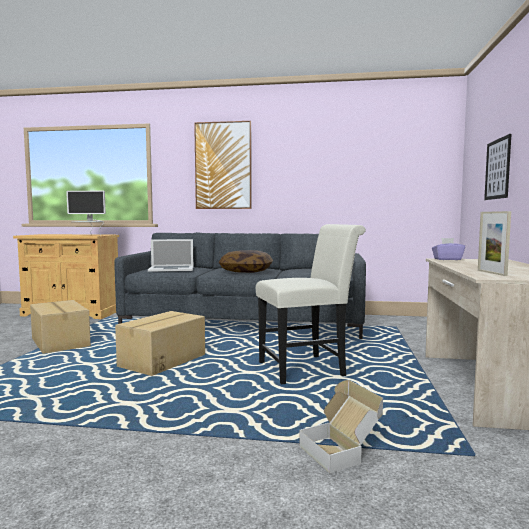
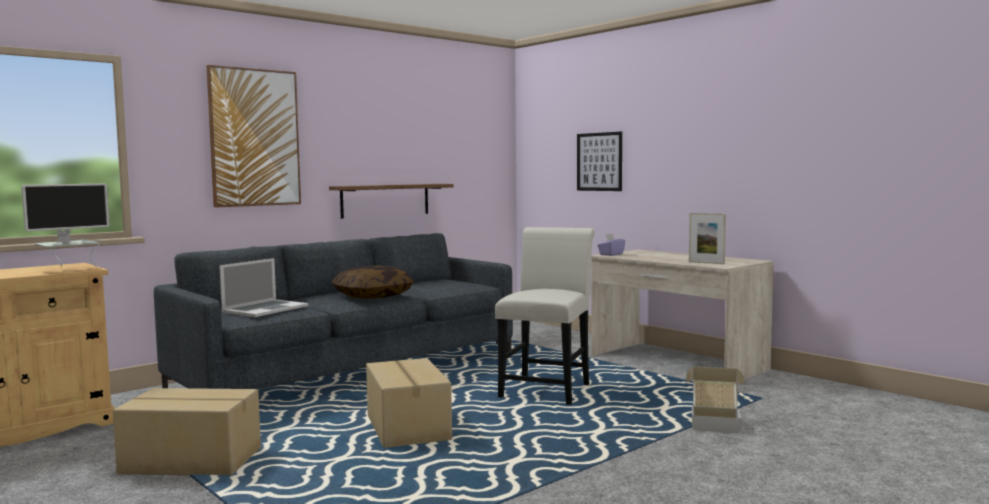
camera: 50 degrees left, 0 degrees up
(320, 208) = (385, 200): none -> shelf

